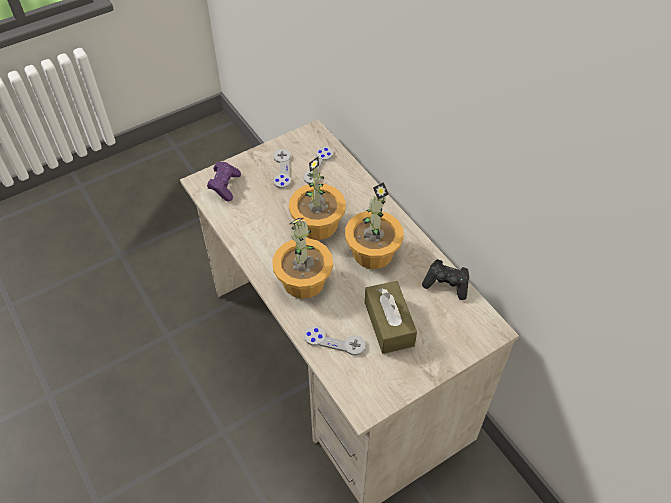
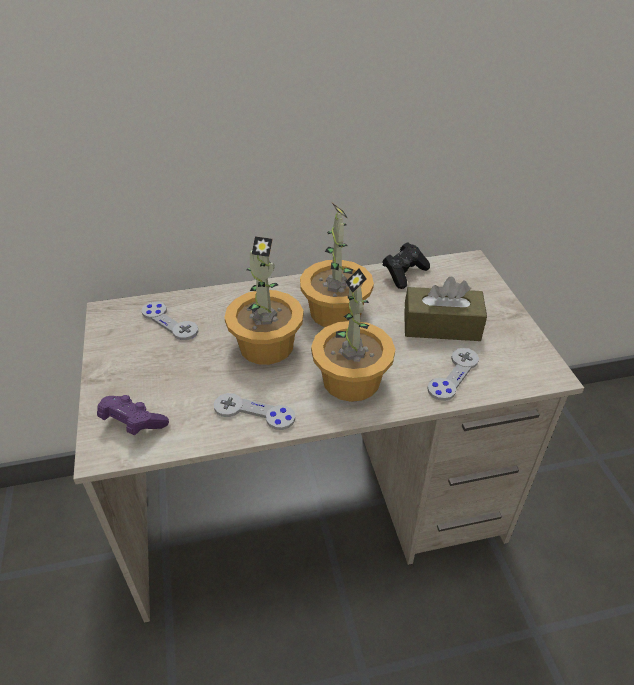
camera: 70 degrees left, 10 degrees down
(282, 169) = (148, 356): grey game controller -> grey game controller (254, 413)

